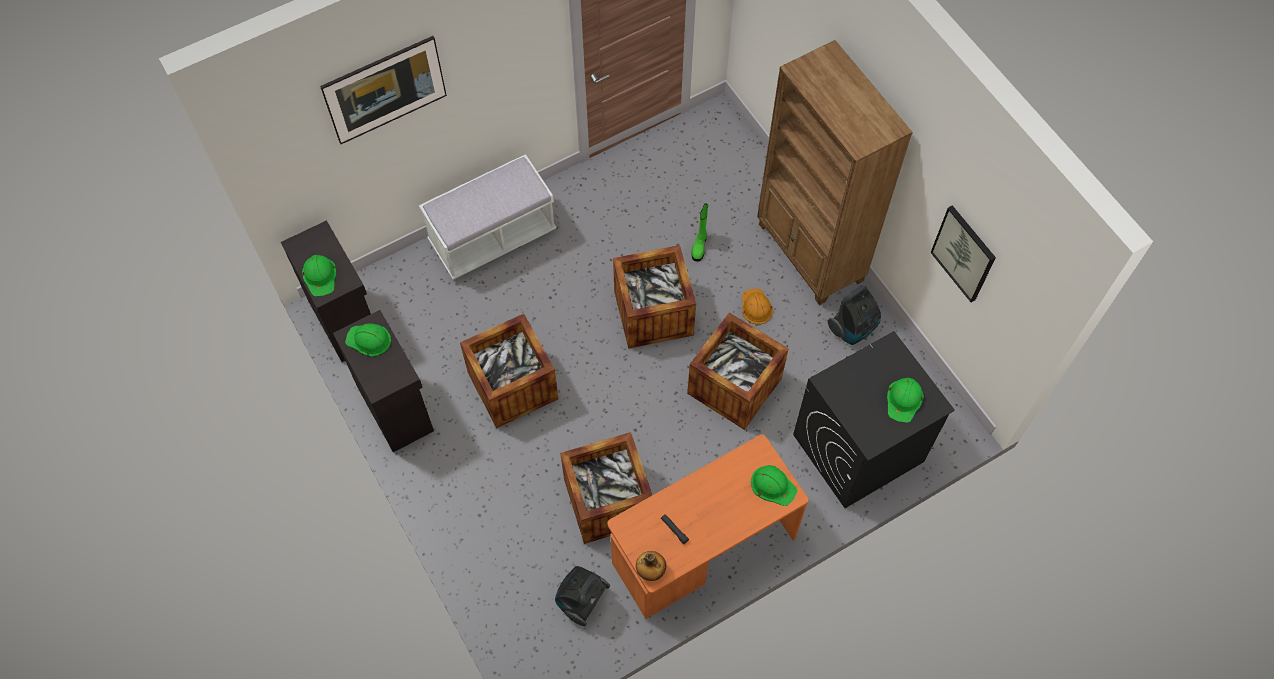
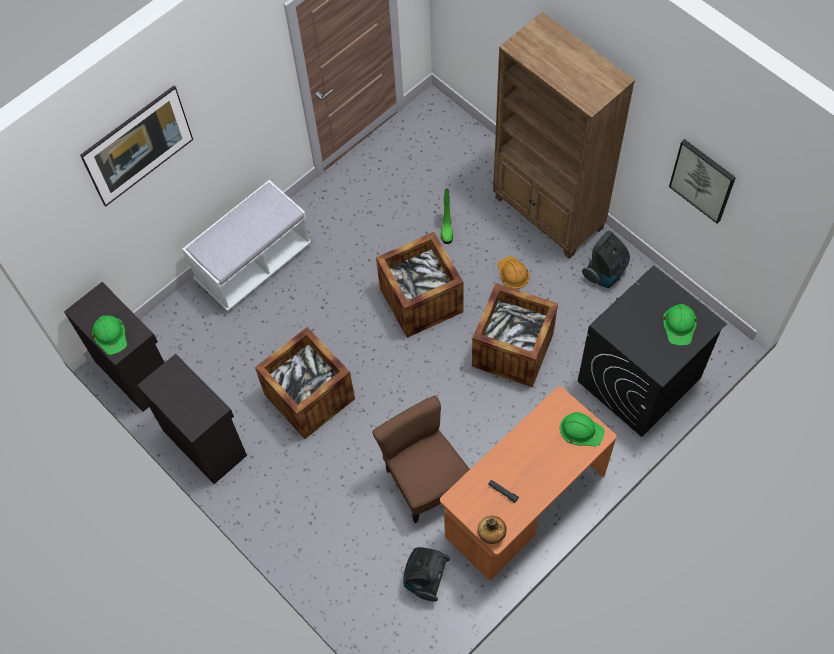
camera: 10 degrees left, 0 degrees up
(369, 340) = (173, 384): green hard hat -> none
(608, 501) = (425, 481): crate -> brown chair

